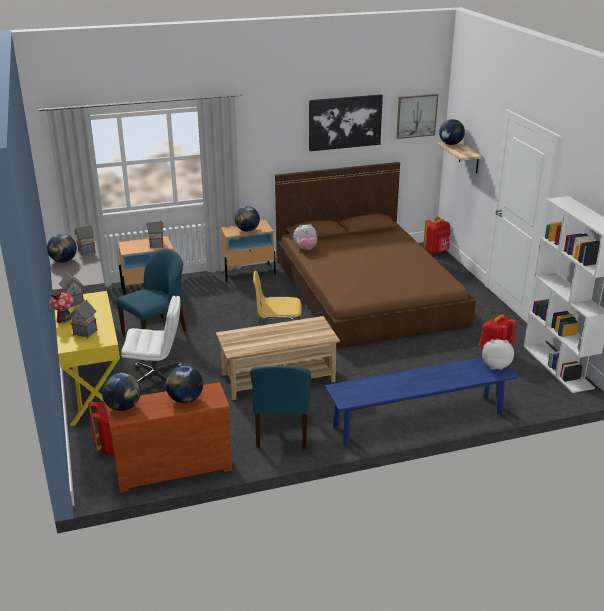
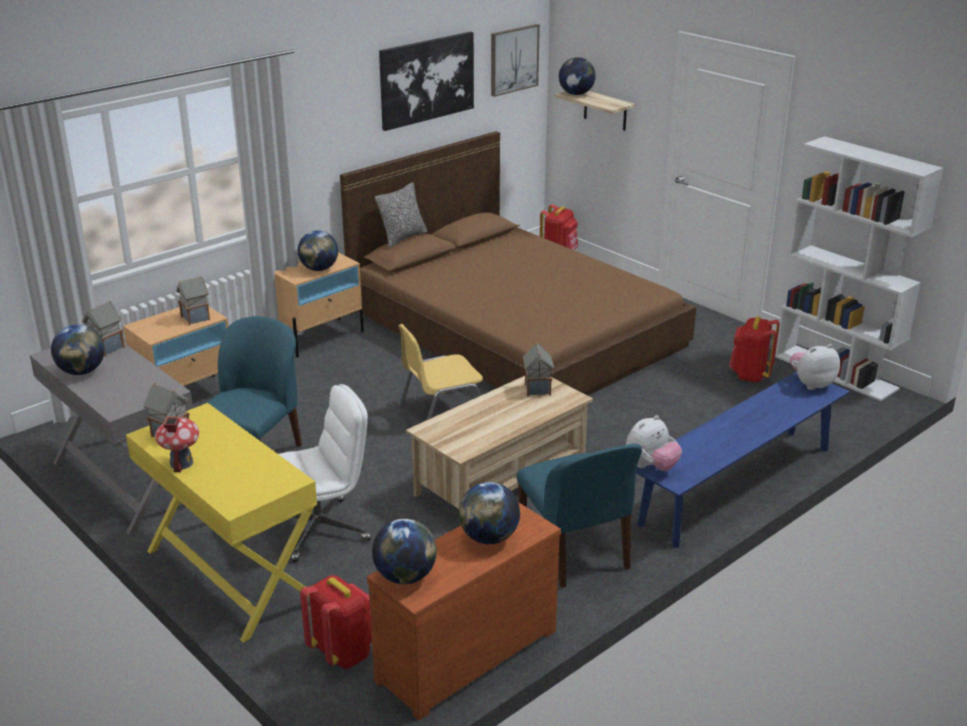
camera: 25 degrees left, 0 degrees up
(85, 332) = (241, 475): toy house -> toy house (537, 389)
(305, 249) = (415, 281): plush toy -> plush toy (651, 467)
(314, 221) = (402, 238): none -> pillow

